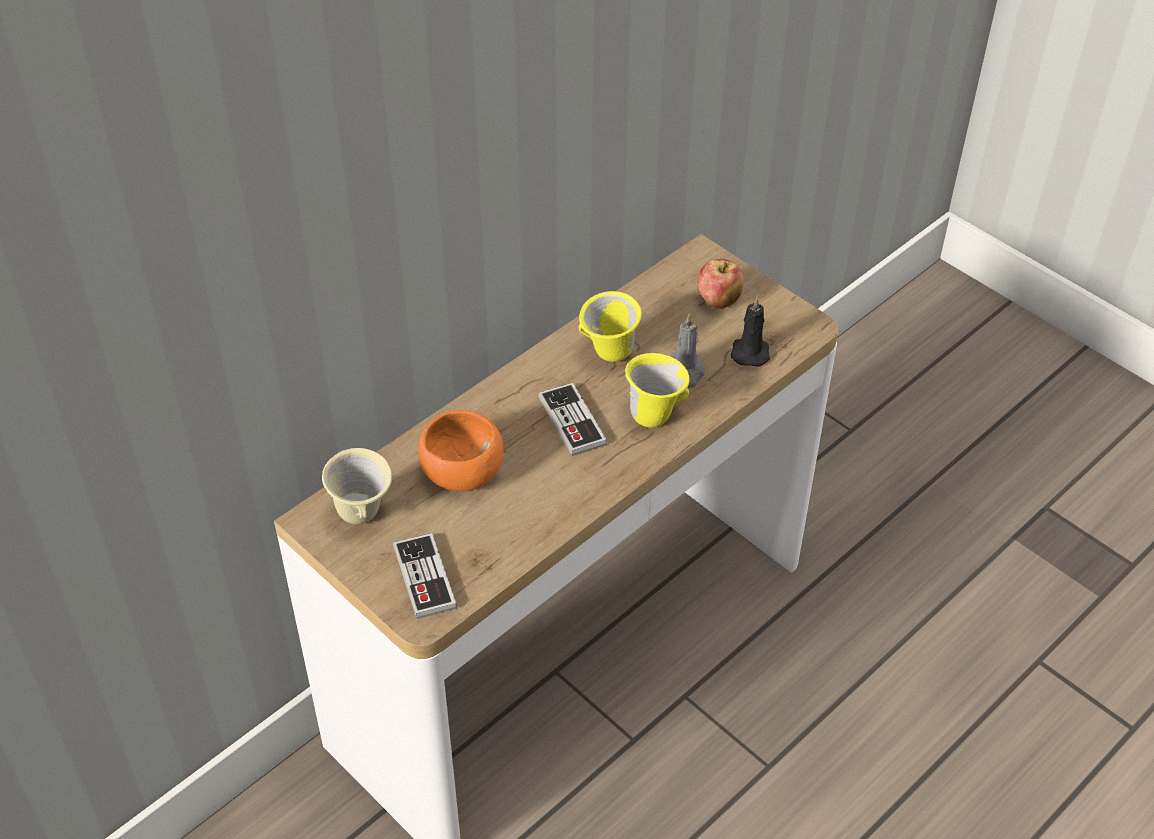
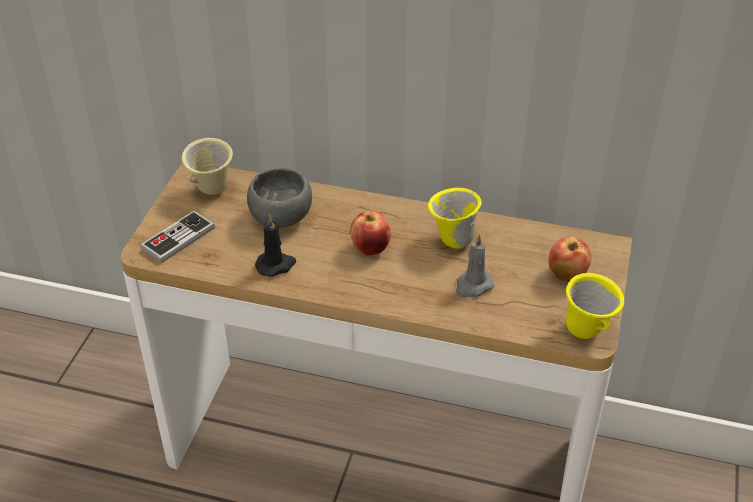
camera: 60 degrees right, 5 degrees down
(461, 471) = (282, 217): orange bowl -> grey bowl
(572, 421) = (371, 248): game controller -> apple
(654, 416) = (412, 287): yellow mug -> yellow mug (587, 332)
(750, 351) = (528, 313): black candle -> black candle (276, 265)

